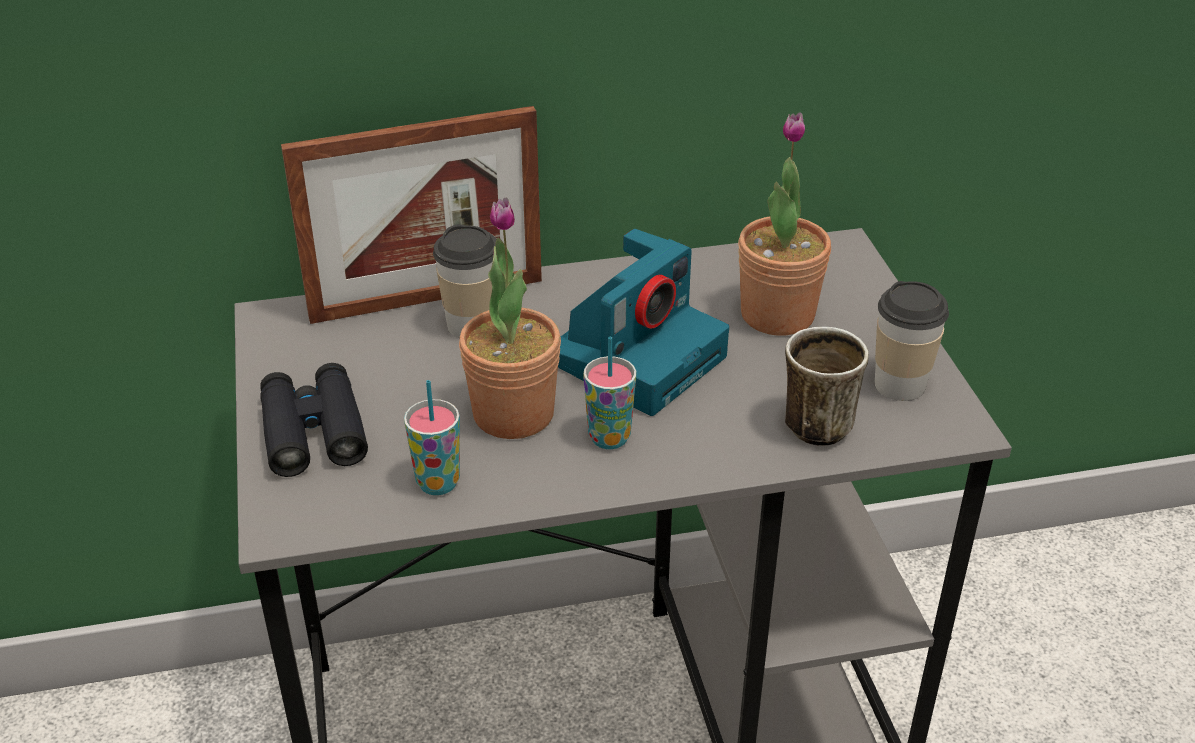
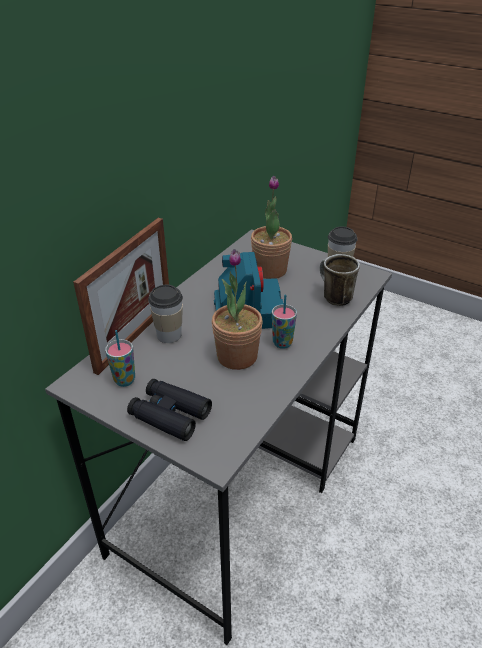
camera: 45 degrees left, 0 degrees up
(438, 483) = (250, 399): cup -> cup (124, 380)

